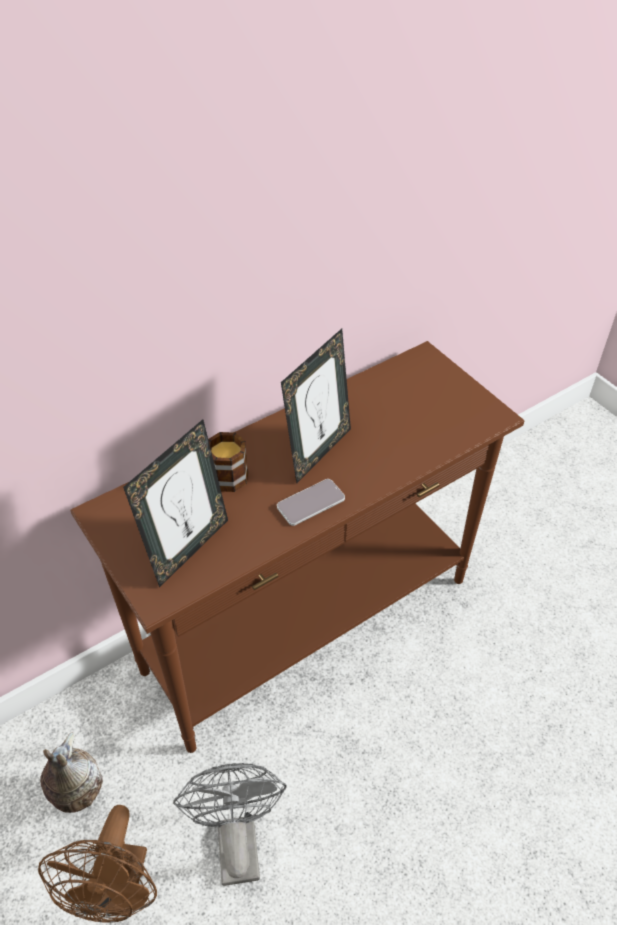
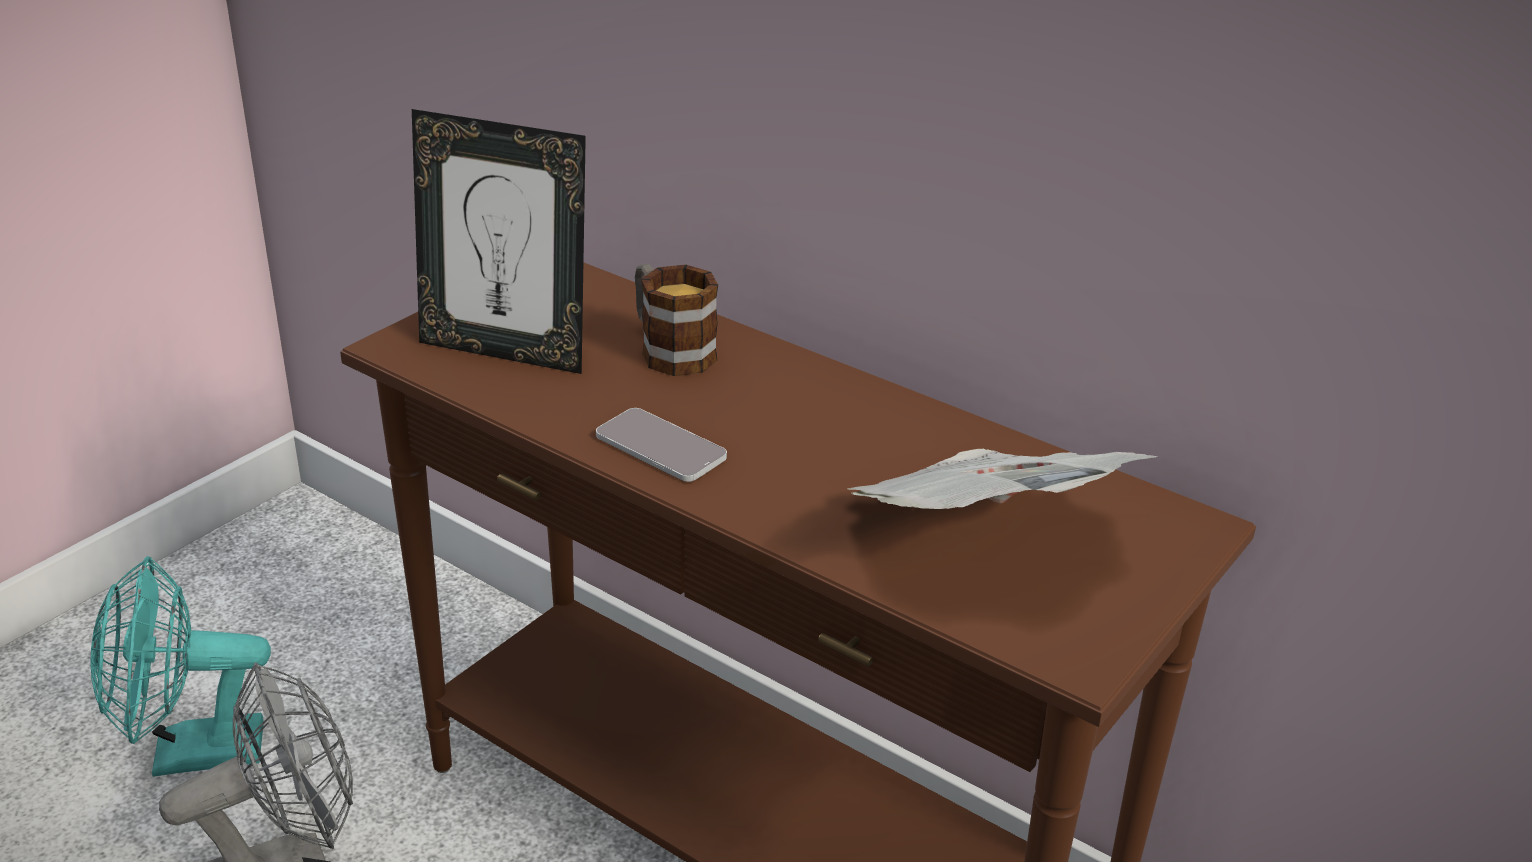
camera: 70 degrees right, 15 degrees down
(78, 796) = (336, 665): vase -> none
(119, 893) = (190, 754): brown fan -> turquoise fan
(318, 452) = (796, 434): picture frame -> none
(416, 415) = (985, 538): none -> newspaper

